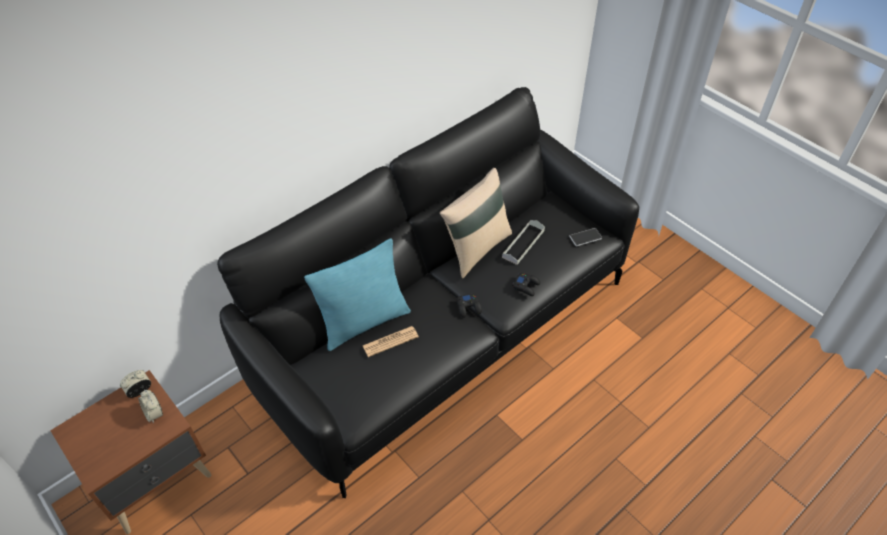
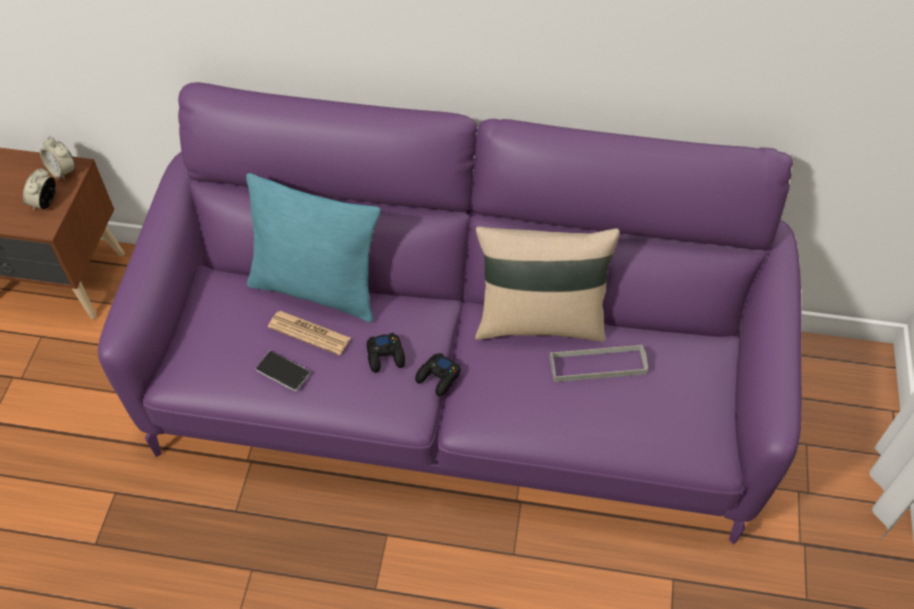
camera: 50 degrees right, 5 degrees up
(140, 391) = (63, 171): alarm clock -> alarm clock turned 150 degrees counterclockwise
(444, 331) = (458, 394): black sofa -> purple sofa
(526, 286) = (528, 416): black game controller -> black game controller (386, 356)
(585, 237) = (686, 430): phone -> phone (283, 371)

